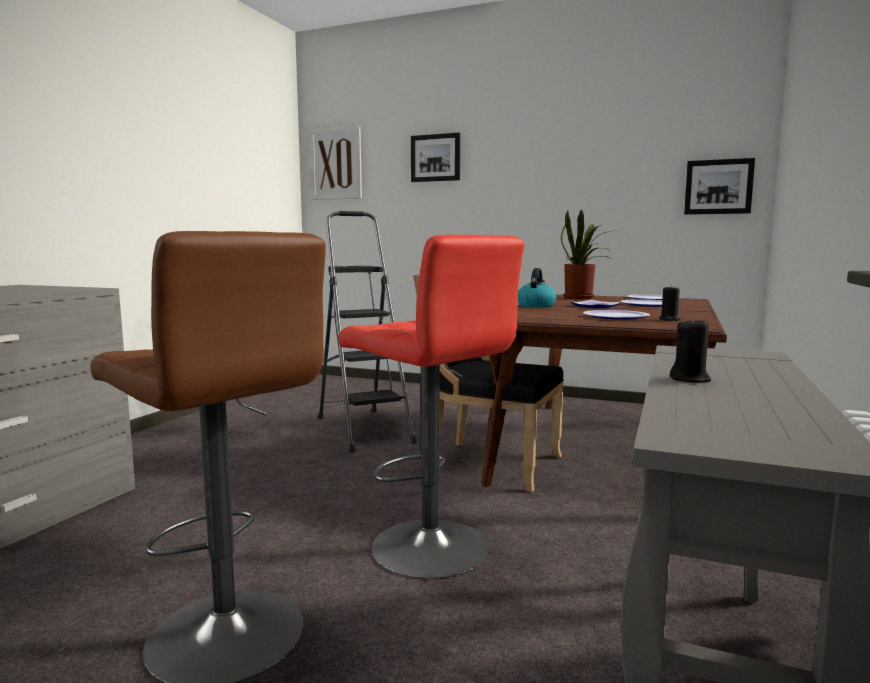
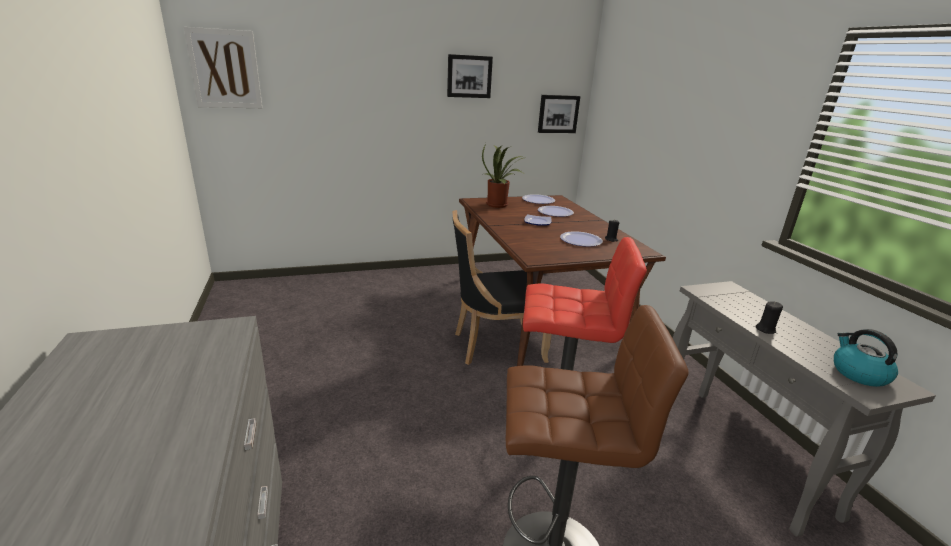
camera: 40 degrees left, 15 degrees up
(363, 428) = (370, 339): step ladder -> none
(435, 158) = (343, 73): picture -> picture (469, 76)
(536, 305) = (503, 227): kettle -> kettle (858, 373)

